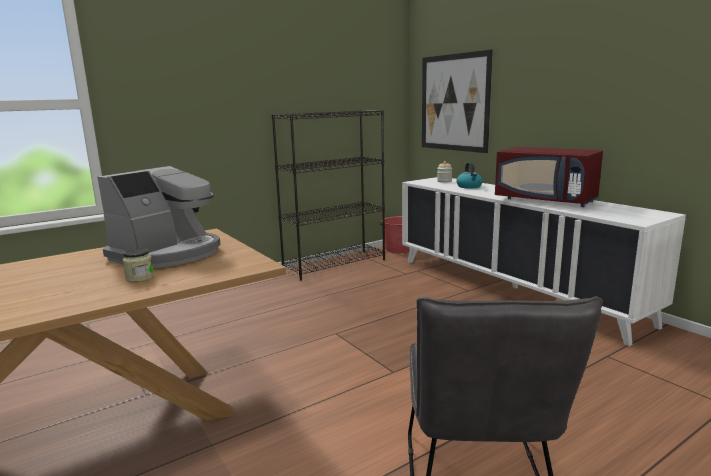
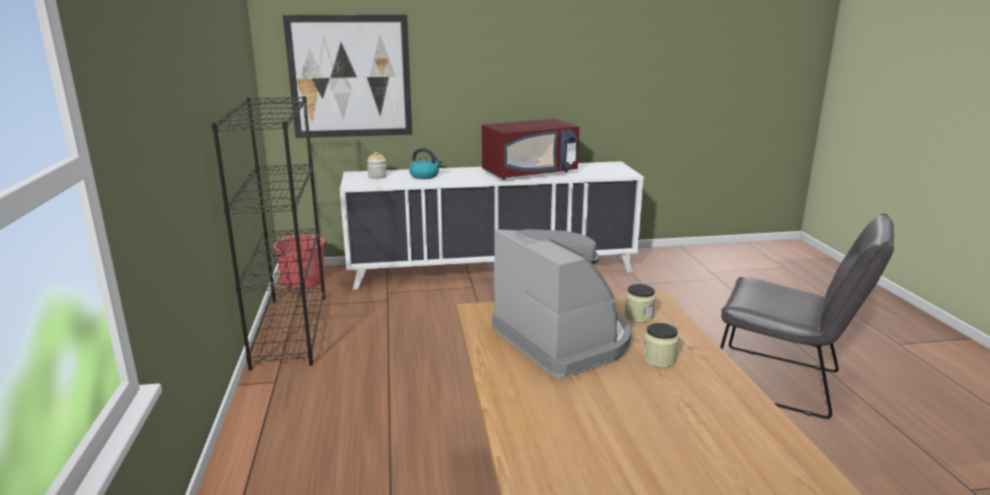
camera: 65 degrees left, 5 degrees up
(219, 265) = (638, 316): none -> jar

